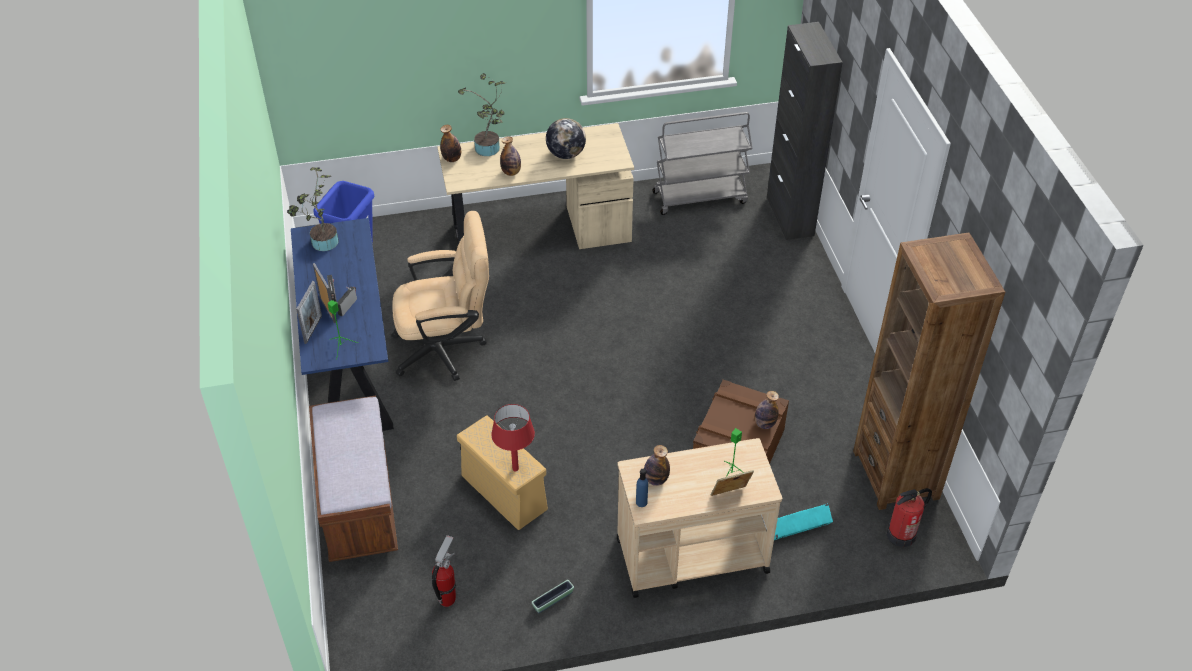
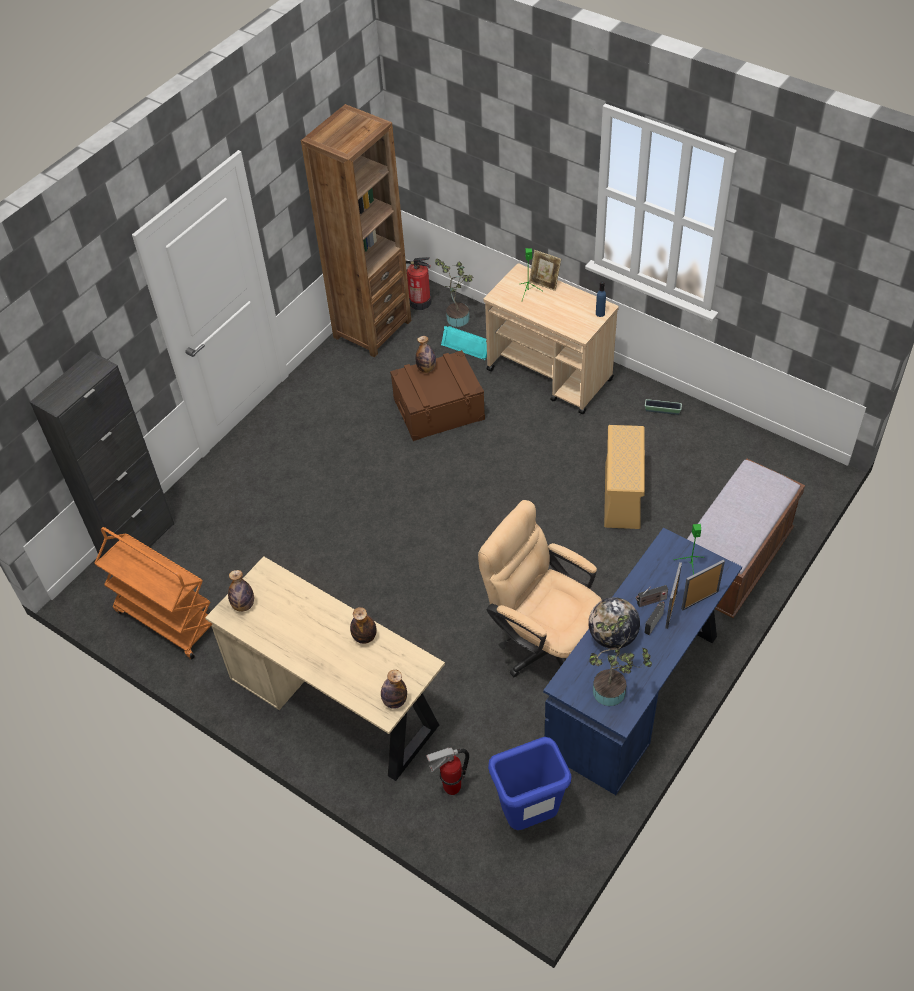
camera: 130 degrees left, 5 degrees up
(447, 599) = (728, 457): fire extinguisher -> fire extinguisher (451, 788)
(489, 150) = (350, 683): potted plant -> potted plant (458, 316)
(515, 469) = (629, 438): red table lamp -> none
(566, 154) = (295, 618): globe -> globe (612, 637)
(656, 479) = (575, 319): bottle -> bottle (243, 605)
(700, 197) = (166, 620): grey cart -> orange cart

